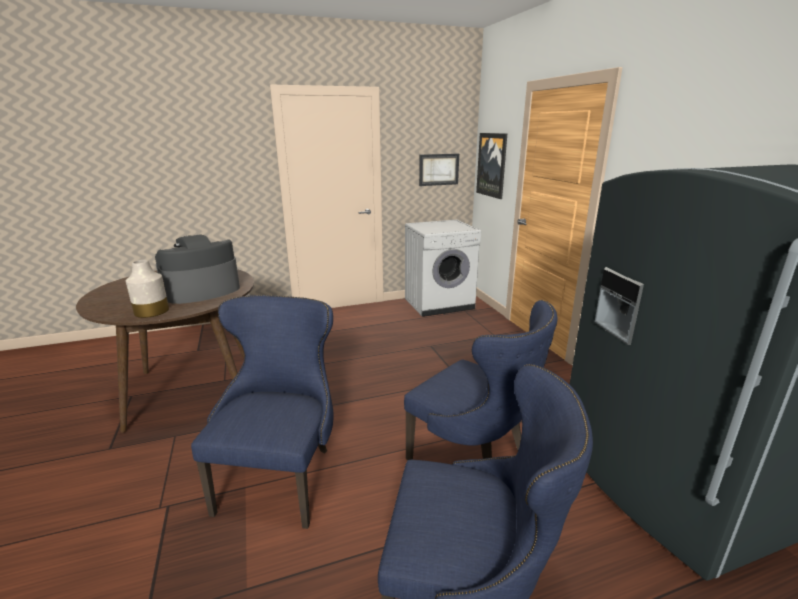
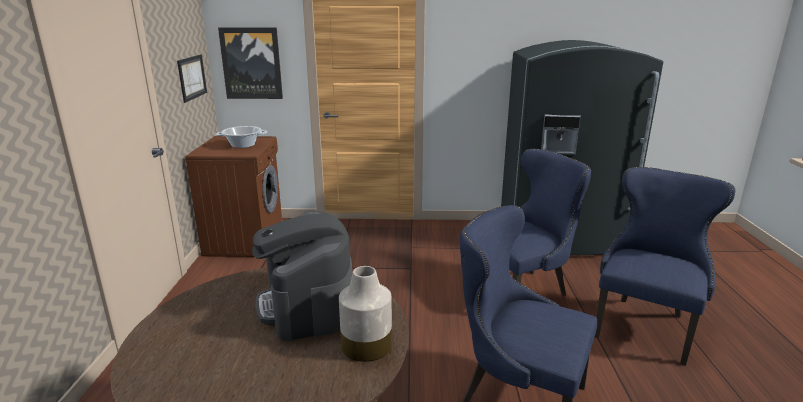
camera: 70 degrees left, 0 degrees up
(439, 304) = (246, 240): white washing machine -> brown washing machine
(445, 228) = (243, 145): none -> cooking pot

